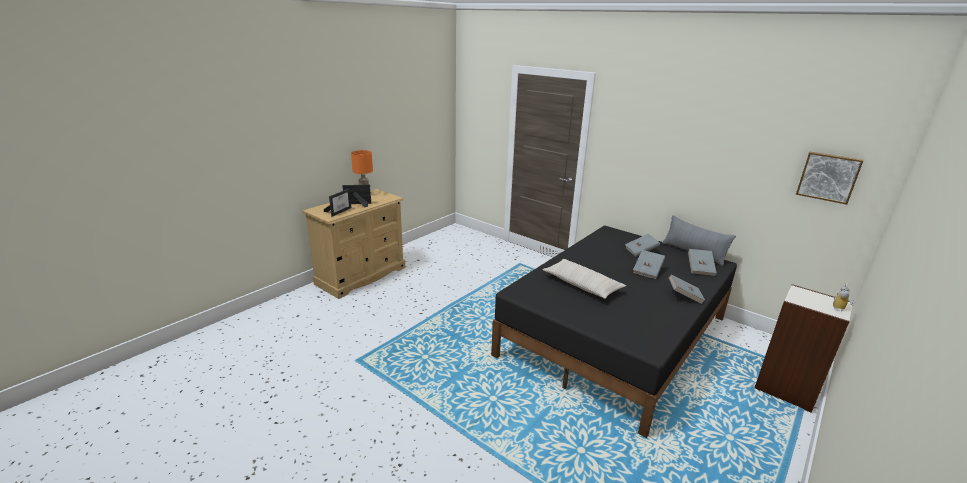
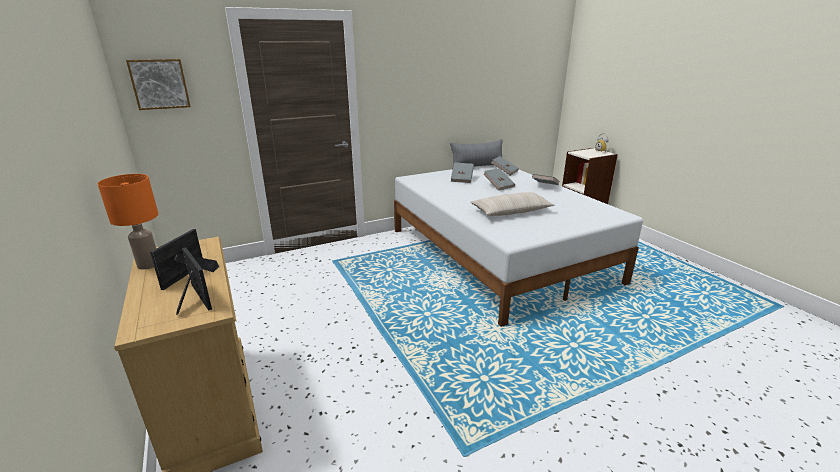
camera: 65 degrees left, 0 degrees up
(615, 336) = (498, 254): black bed -> white bed
(828, 177) = (536, 77): picture -> picture (159, 84)

